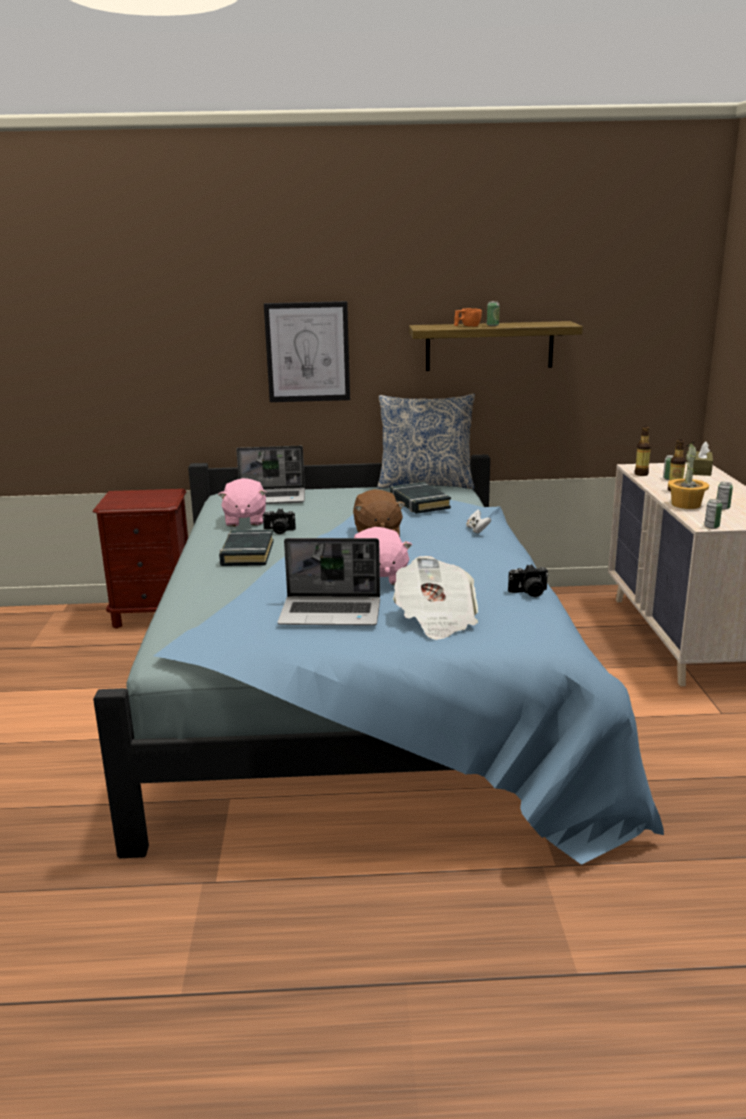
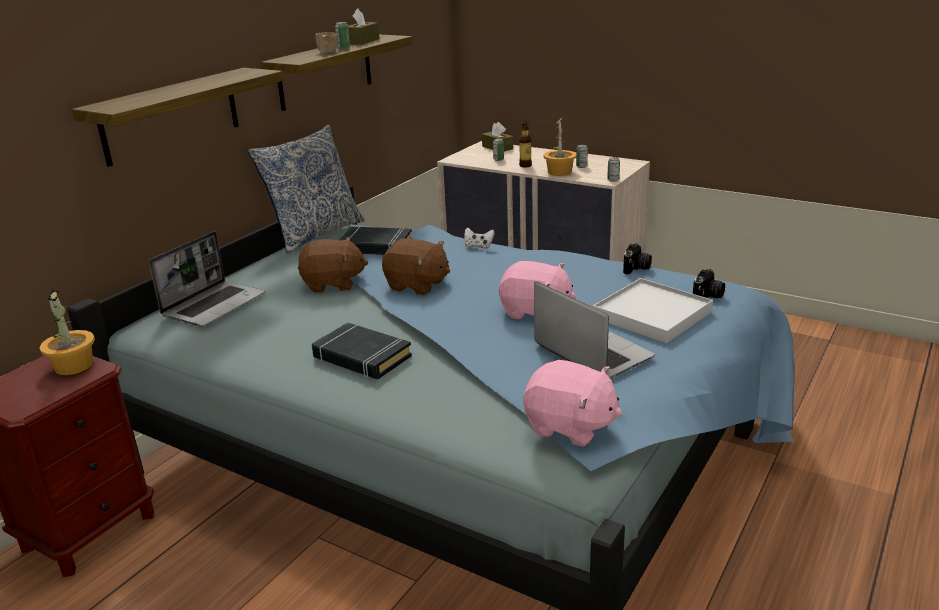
camera: 55 degrees left, 5 degrees up
(163, 498) = (74, 365): none -> potted plant
(244, 520) = (258, 336): pink plush toy -> pink plush toy (570, 427)
(279, 531) = (324, 326): camera -> camera (708, 296)
(307, 352) = (171, 115): picture -> shelf
(332, 613) = (590, 352): laptop -> laptop turned 75 degrees counterclockwise
(346, 514) = (333, 284): none -> brown plush toy
(436, 619) = (652, 314): newspaper -> white tray
(467, 326) = (326, 52): orange cup -> beige cup
(529, 323) = (362, 41): none -> brown tissue box
(641, 474) = (474, 162): bottle -> none

